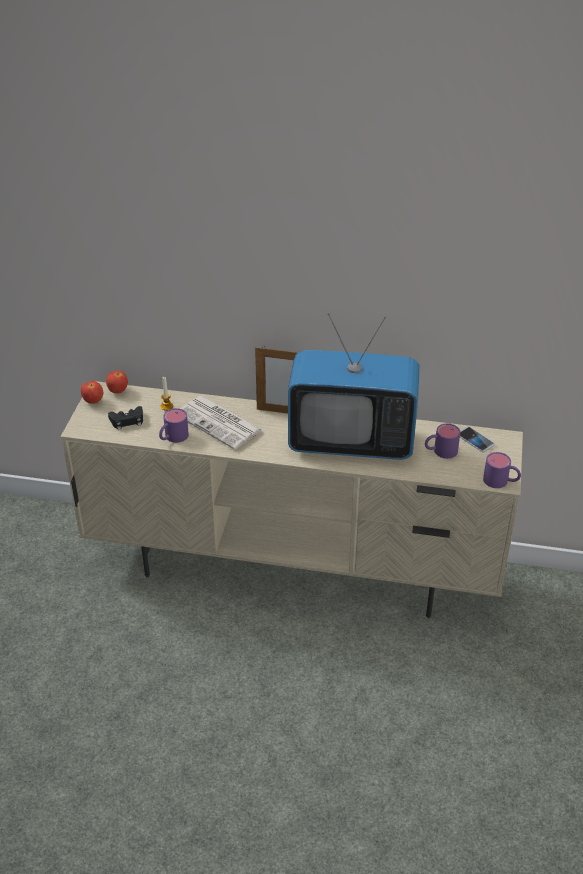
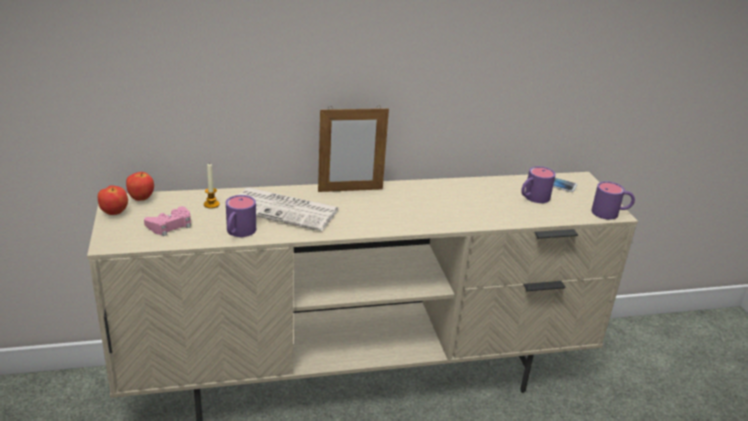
camera: 25 degrees left, 10 degrees down
(127, 421) = (170, 225): black game controller -> pink game controller
(351, 441) = (440, 204): television -> none

